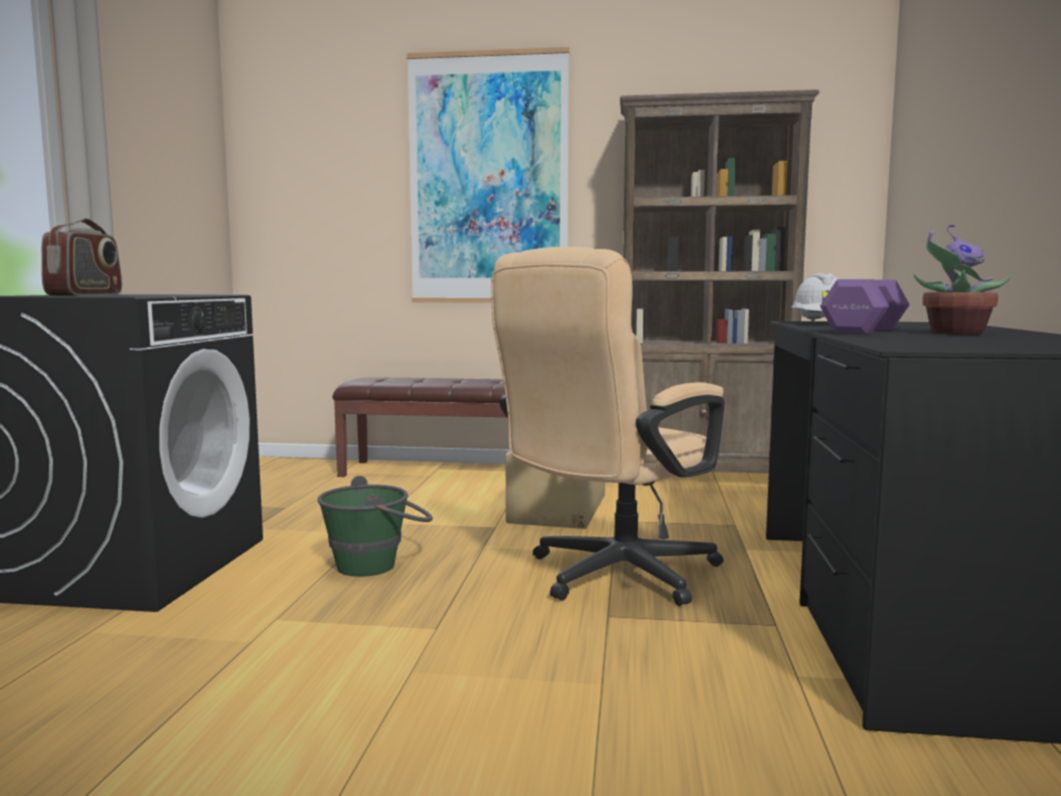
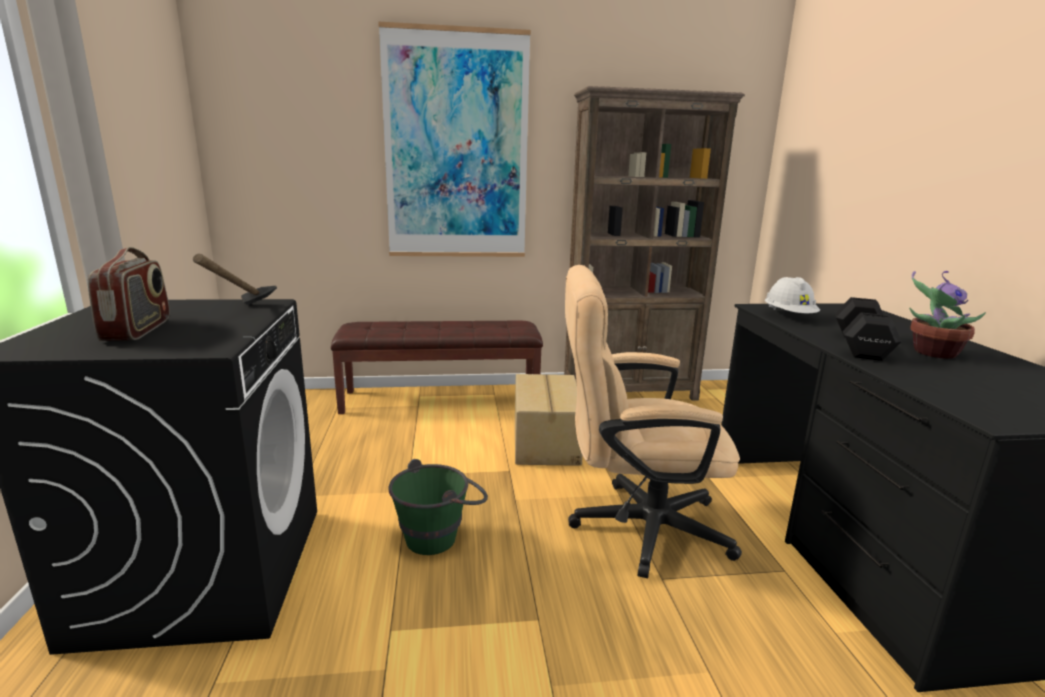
camera: 15 degrees left, 10 degrees up
(185, 294) = (241, 314): none -> hammer
(610, 577) = (634, 526): beige office chair -> beige office chair turned 60 degrees clockwise
(866, 330) = (861, 345): purple dumbbell -> black dumbbell

